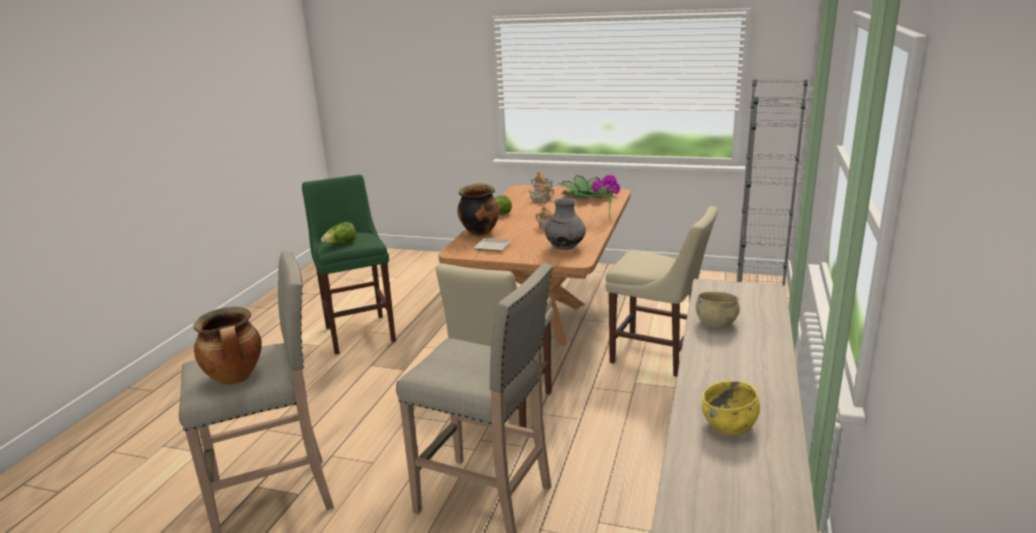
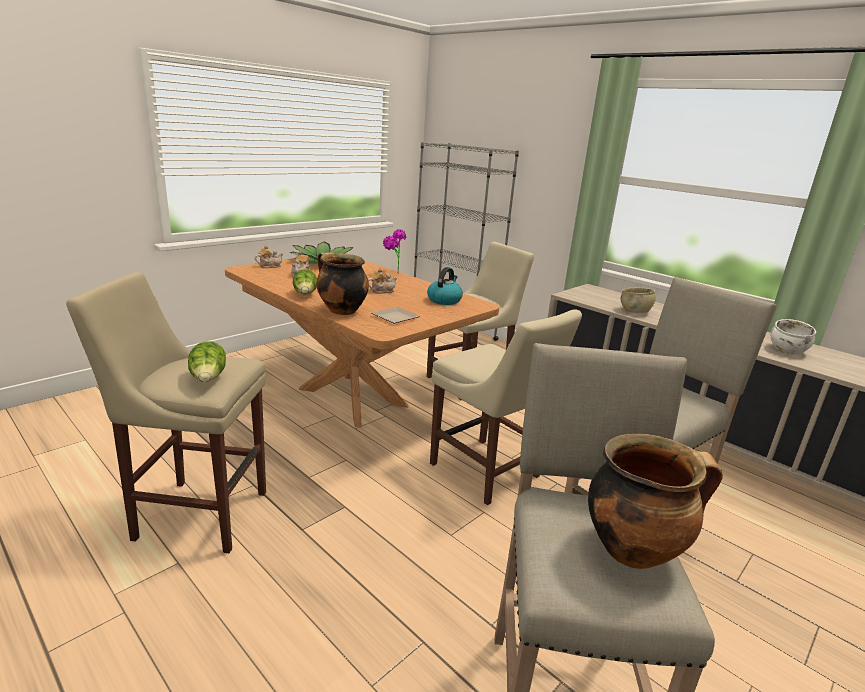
camera: 65 degrees left, 0 degrees up
(359, 332) = (196, 513): green stool -> beige stool
(565, 248) = (444, 300): grey vase -> kettle
(729, 425) = (787, 350): yellow bowl -> white bowl

